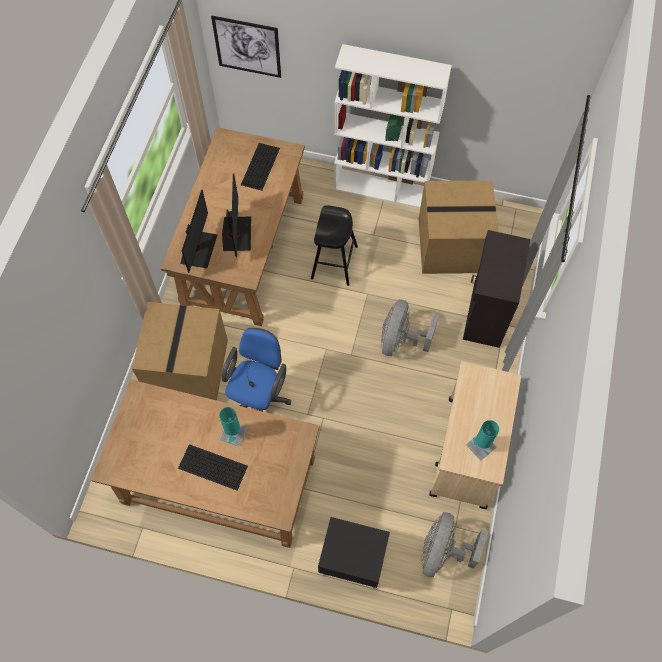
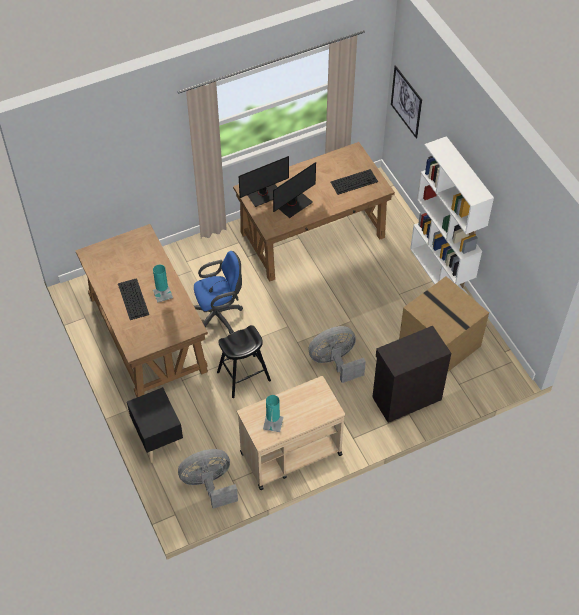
camera: 50 degrees right, 10 degrees down
(187, 366) = (204, 264): cardboard box -> none
(334, 262) = (355, 287): black stool -> black stool (244, 376)

